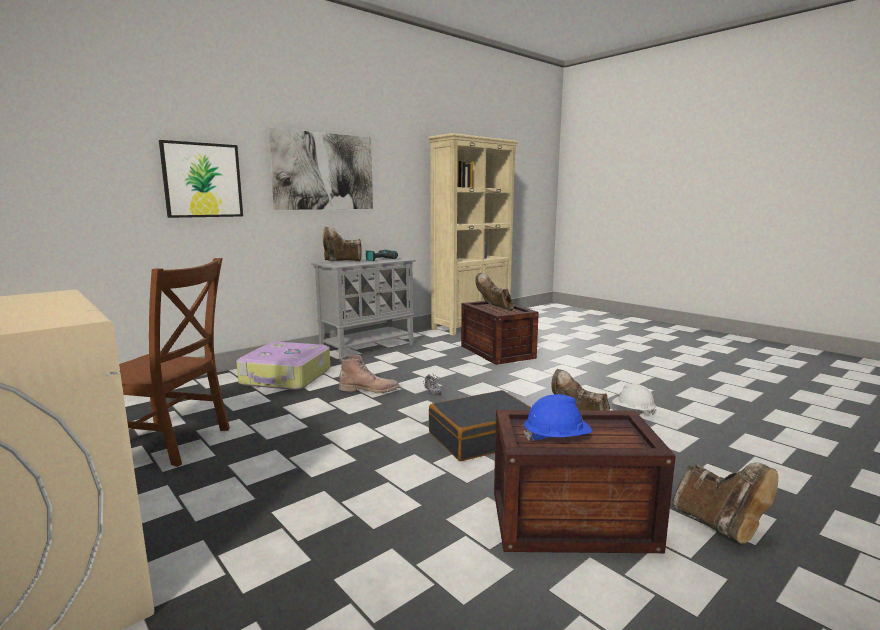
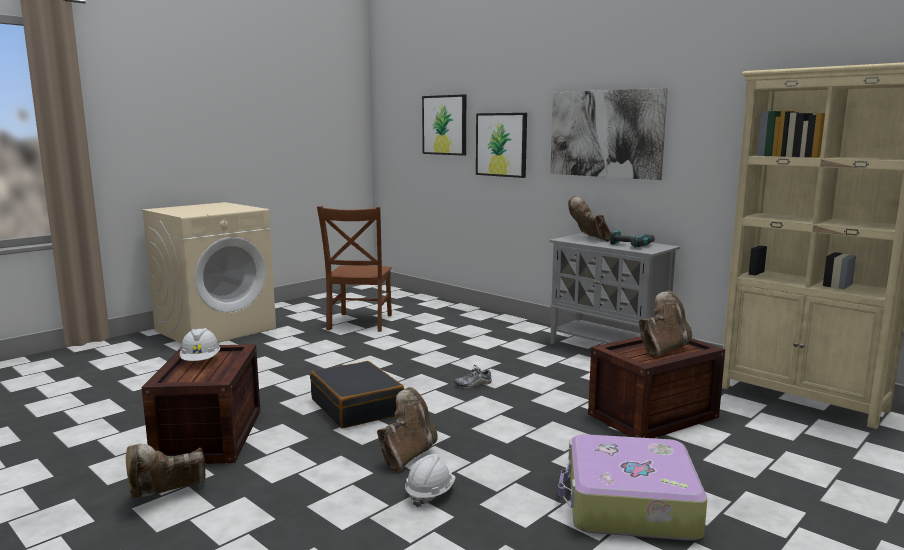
camera: 85 degrees right, 0 degrees up
(89, 151) = (445, 125): none -> picture
(286, 377) = (493, 331): suitcase -> suitcase (629, 504)
(369, 389) = (470, 360): brown boot -> none
(556, 438) = (201, 361): blue hard hat -> white hard hat

